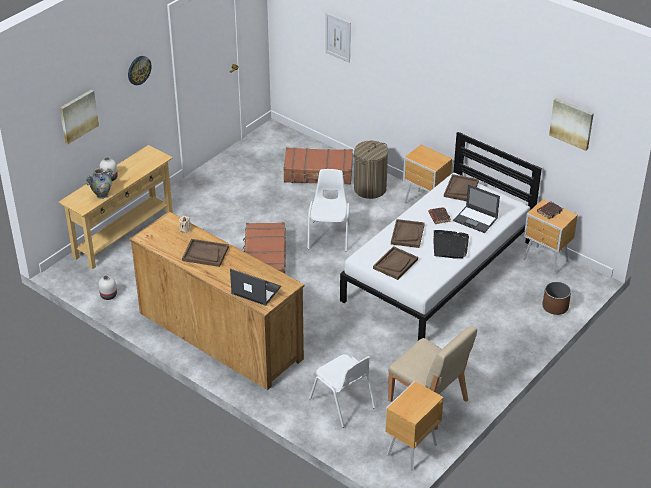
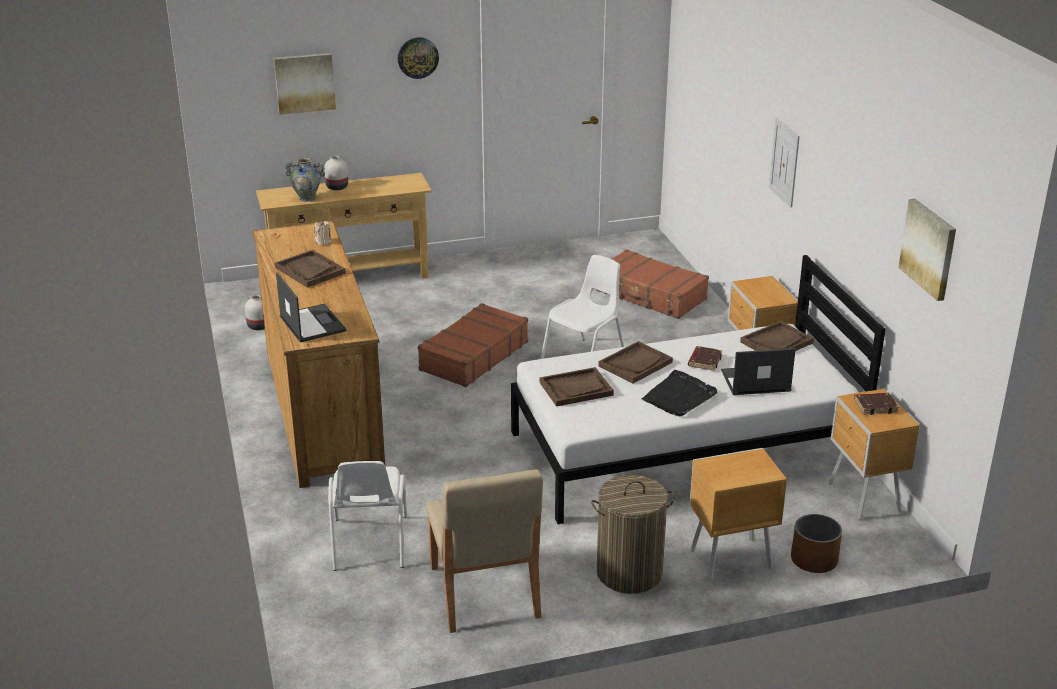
camera: 35 degrees right, 10 degrees down
(338, 37) = (717, 97): picture -> picture (784, 162)
(370, 189) = (698, 332): laundry basket -> laundry basket (629, 573)
(410, 451) = (384, 641): brown nightstand -> brown nightstand (728, 559)
(476, 219) = (754, 381): laptop -> laptop turned 105 degrees clockwise

